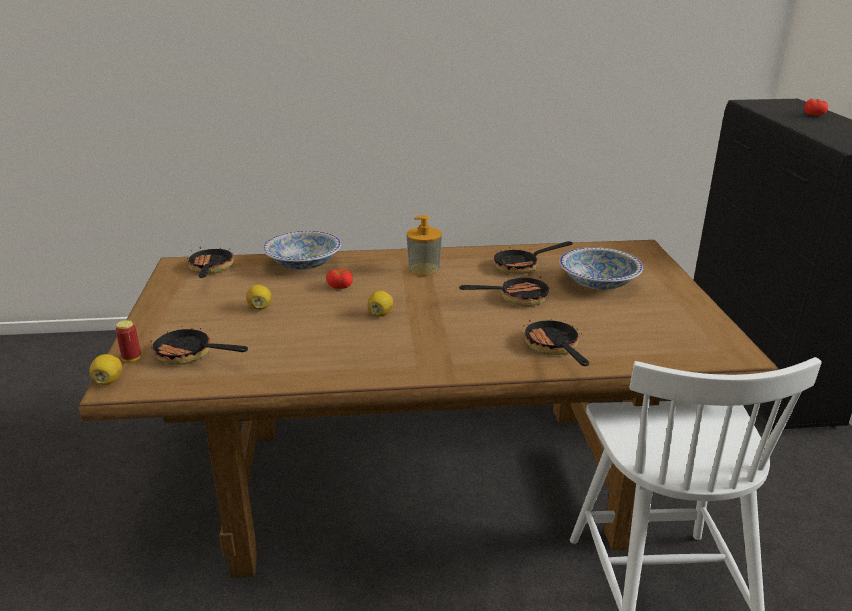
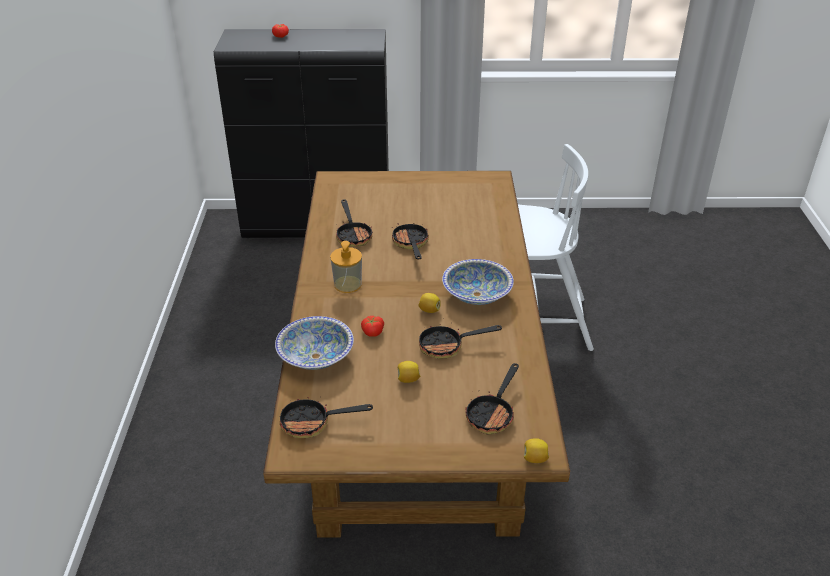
camera: 85 degrees left, 10 degrees up
(132, 359) = (498, 451): can -> none
(554, 348) = (487, 238): frying pan -> frying pan (448, 346)
(598, 283) = (391, 207): bowl -> bowl (477, 294)

